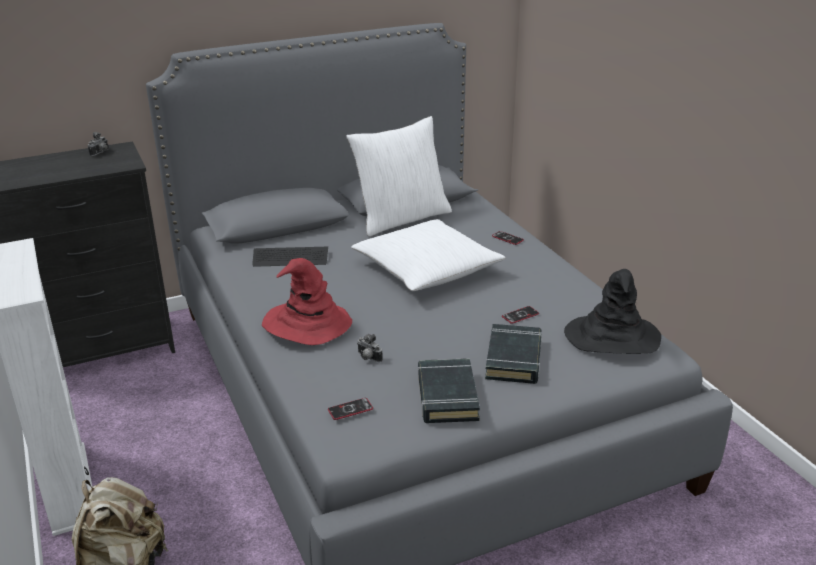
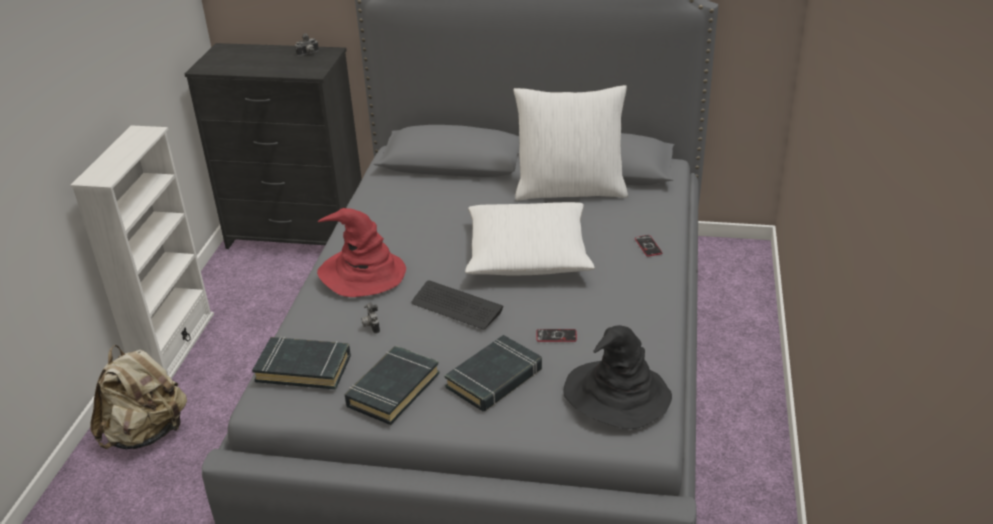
camera: 35 degrees right, 5 degrees up
(290, 258) = (424, 201): keyboard -> keyboard (456, 306)
(350, 409) = (304, 368): phone -> black book

